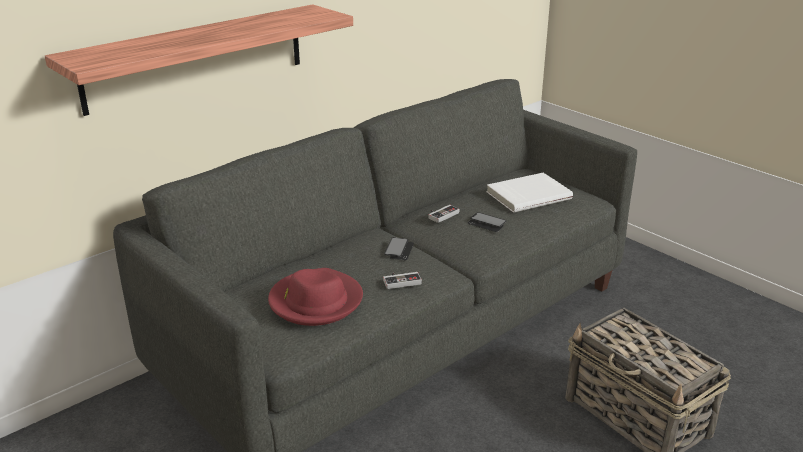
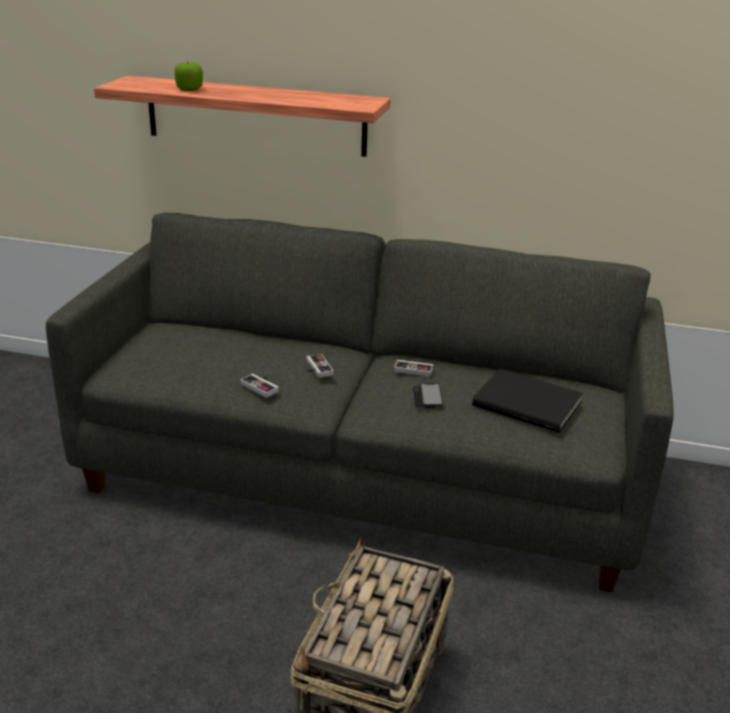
camera: 55 degrees right, 0 degrees up
(164, 45) = (189, 89): none -> apple
(315, 301) = (187, 359): red hat -> none
(399, 250) = (316, 368): phone -> game controller
(528, 195) = (527, 403): white book -> black book

